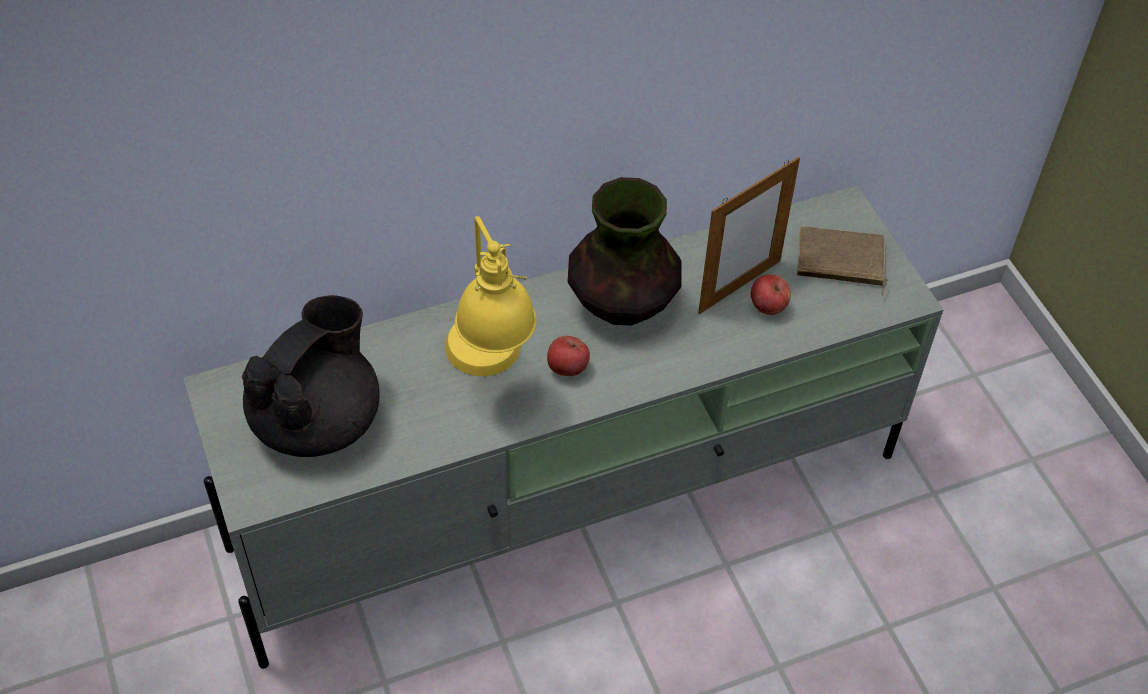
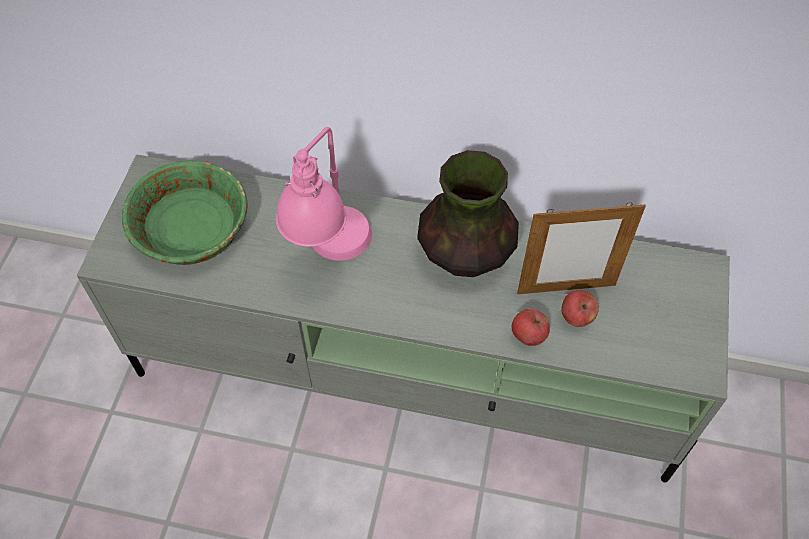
camera: 35 degrees right, 5 degrees up
(318, 420) = (192, 228): black teapot -> green bowl
(492, 372) = (331, 257): yellow table lamp -> pink table lamp
(567, 368) = (386, 283): apple -> apple (528, 335)
(840, 262) = (665, 312): brown book -> none

